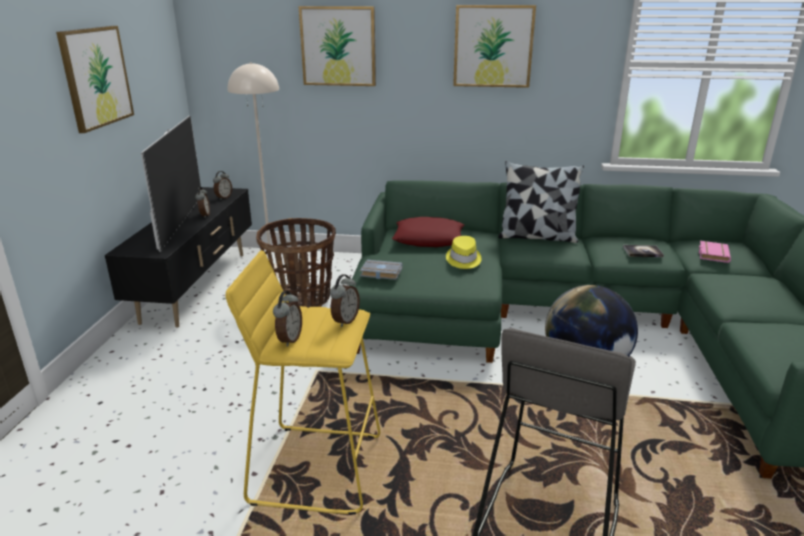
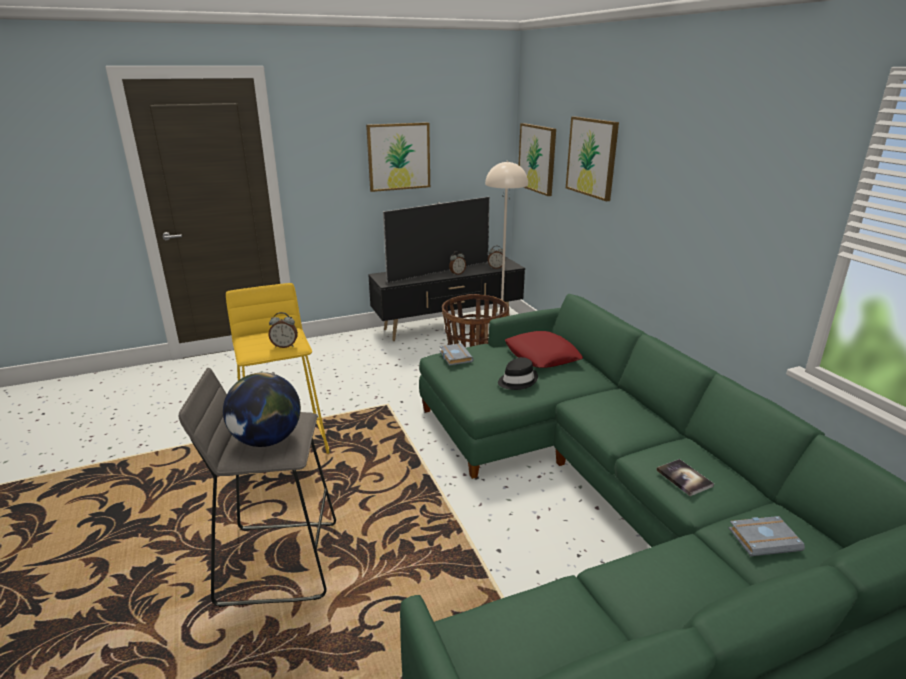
camera: 60 degrees right, 0 degrees up
(289, 339) = (251, 338): alarm clock -> none
(463, 260) = (517, 380): yellow hat -> black hat
(493, 46) = (703, 180): picture -> picture (537, 158)
(537, 237) = (631, 405): pillow -> none
(712, 254) = (764, 539): pink book -> grey book

